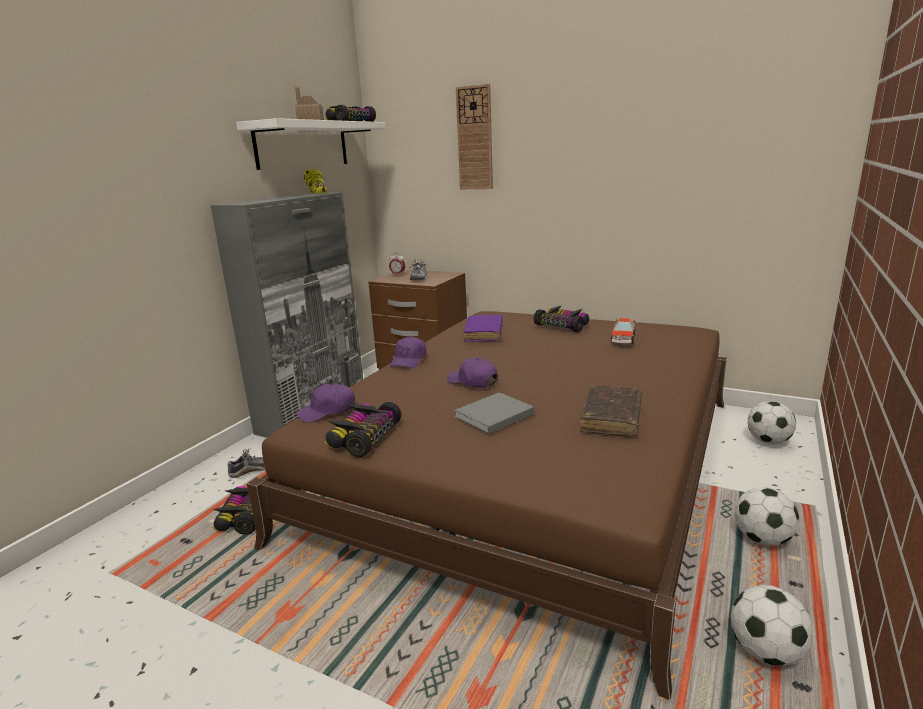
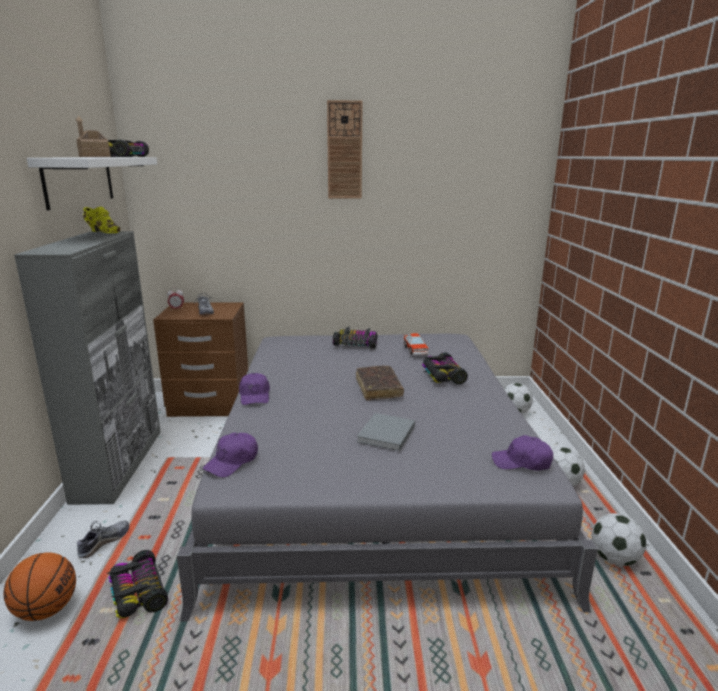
camera: 30 degrees left, 0 degrees up
(180, 508) = (46, 609): none -> basketball
(363, 437) = (296, 479): toy car -> toy car (442, 375)
(472, 382) = (338, 407): purple cap -> purple cap (521, 462)
(475, 138) = (251, 178): wall clock -> wall clock (344, 150)
(483, 334) = (296, 360): purple book -> none
(531, 464) = (372, 468): brown bed -> grey bed
(611, 418) = (470, 418): brown book -> brown book (378, 388)

